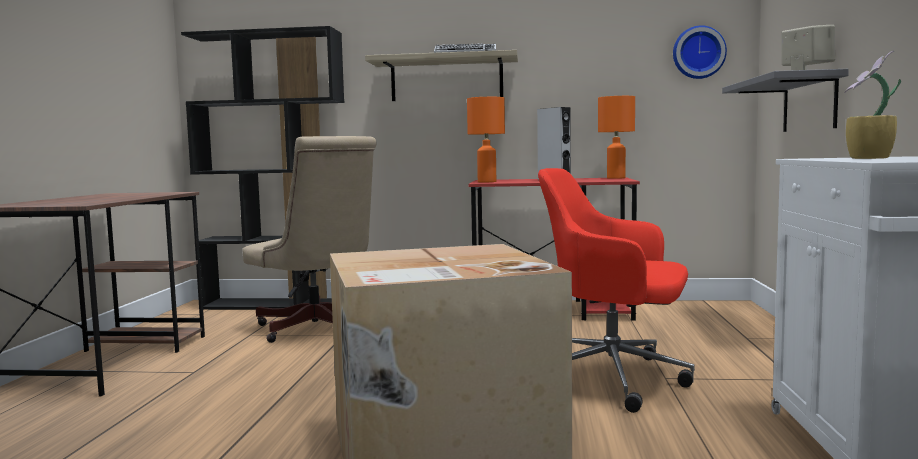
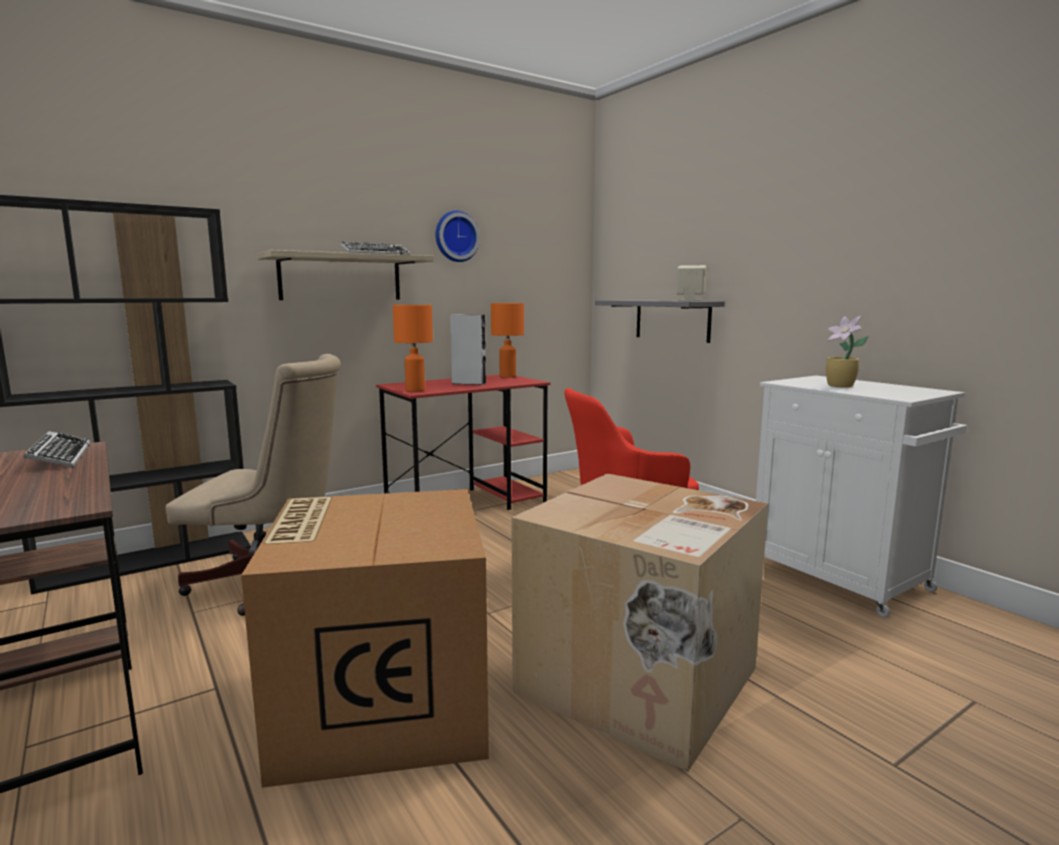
camera: 40 degrees left, 5 degrees up
(154, 194) = (60, 457): none -> keyboard
(253, 405) = (380, 702): none -> cardboard box
(698, 52) = (555, 264): wall clock -> wall clock (455, 236)

